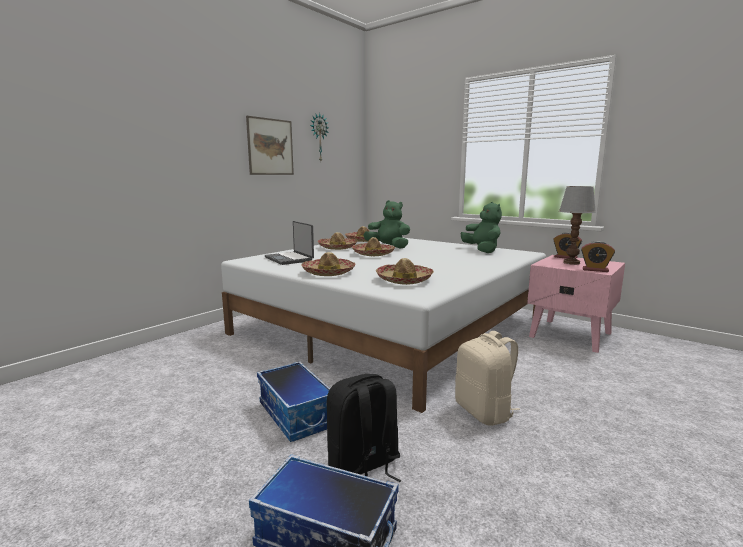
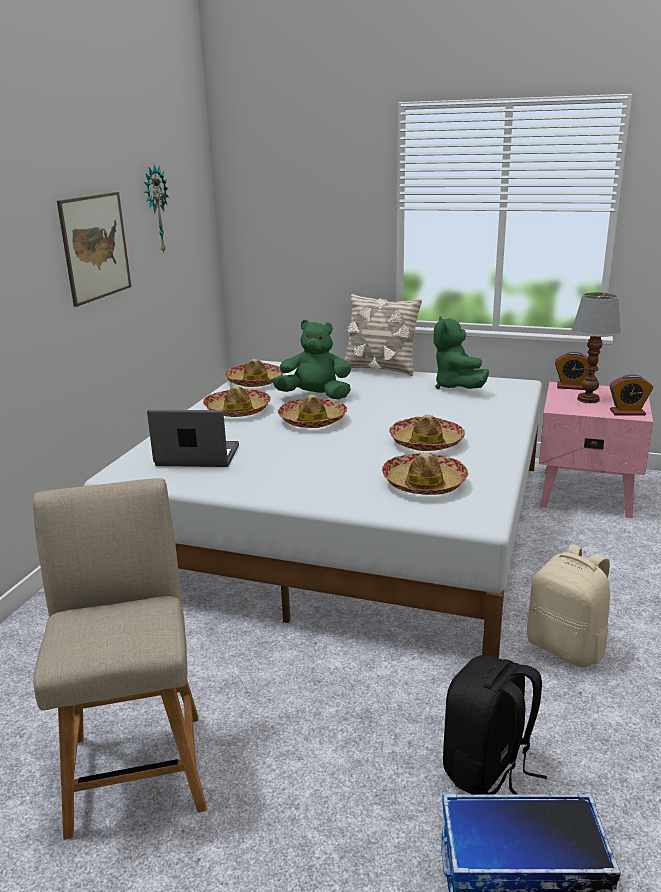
camera: 20 degrees left, 10 degrees up
(162, 408) = (137, 765): none -> beige chair
(290, 259) = (197, 457): laptop -> laptop turned 150 degrees clockwise
(297, 415) = (345, 718): storage box -> none
(328, 273) = (299, 484): hat -> hat (426, 442)
(442, 242) = (380, 369): none -> beige pillow
(482, 250) = (457, 387): green plush toy -> green plush toy turned 150 degrees counterclockwise

